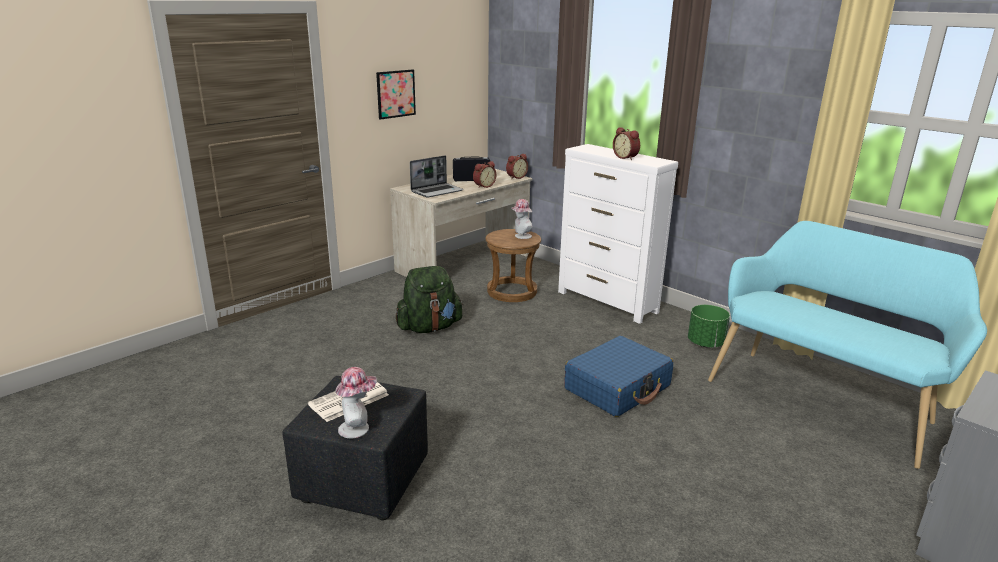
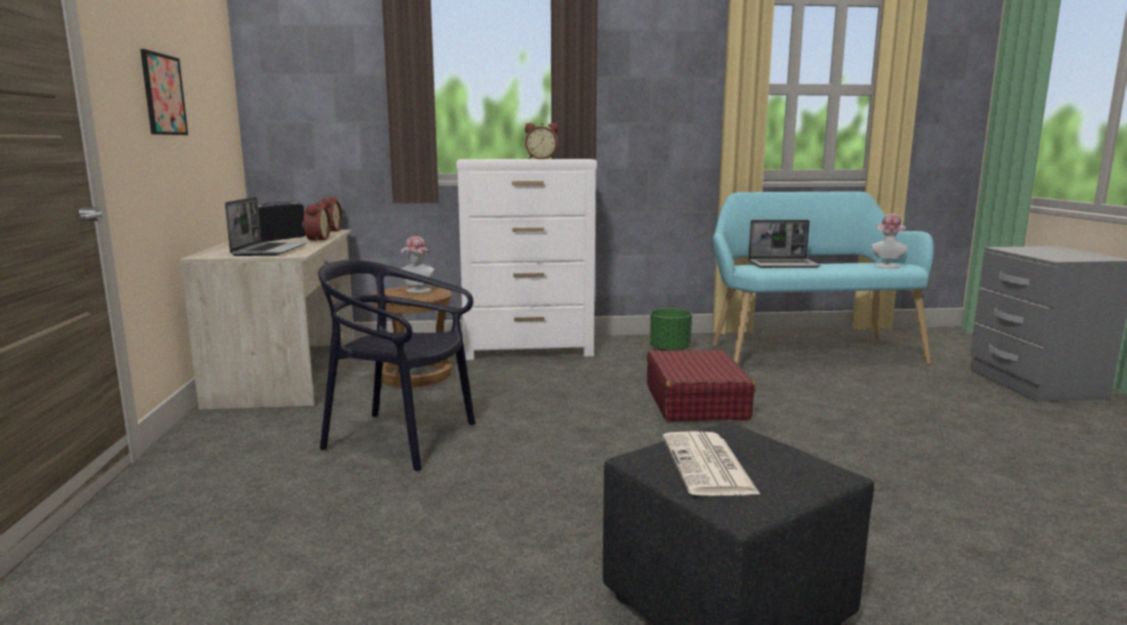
camera: 50 degrees left, 10 degrees down
(358, 428) = (802, 478): hat -> hat (886, 265)
(429, 327) = (400, 439): green backpack -> black chair
(618, 388) = (696, 402): blue suitcase -> red suitcase
(795, 306) = (783, 265): none -> laptop

